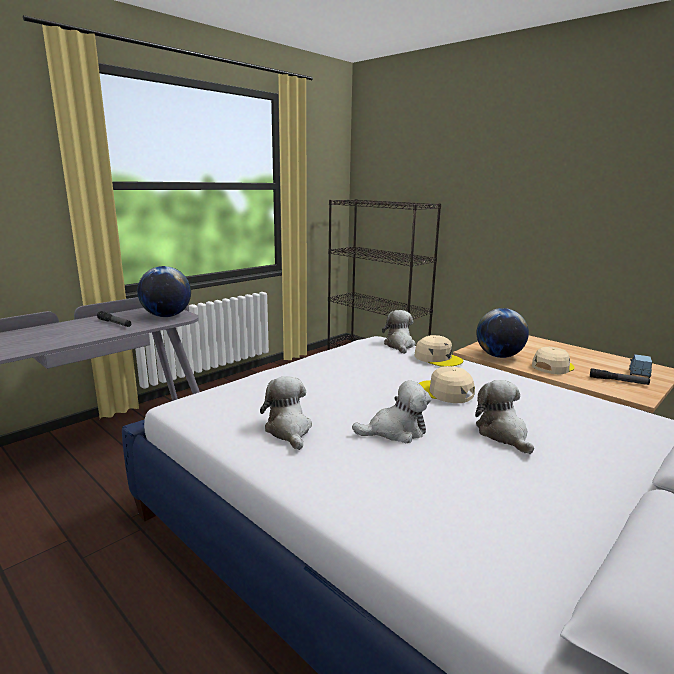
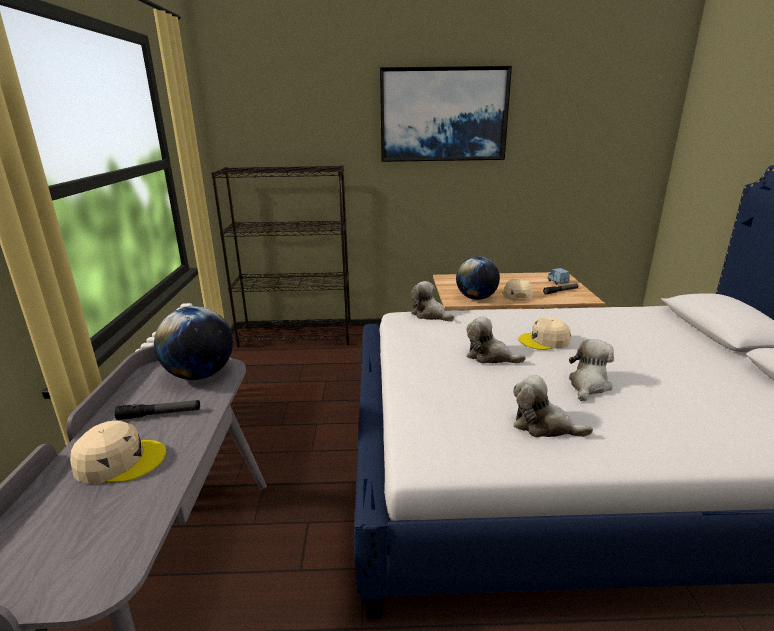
camera: 45 degrees left, 5 degrees up
(438, 358) = (479, 315): beige cap -> beige cap (120, 460)
(503, 434) = (626, 354): plush toy -> plush toy (490, 356)
(546, 154) = (443, 115): none -> picture

